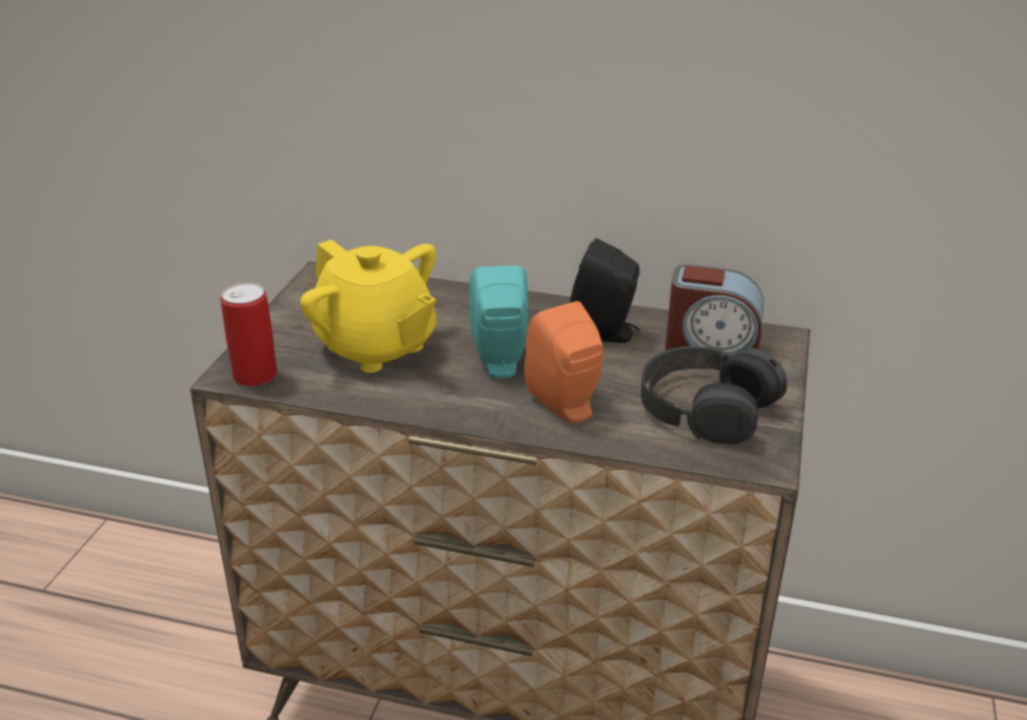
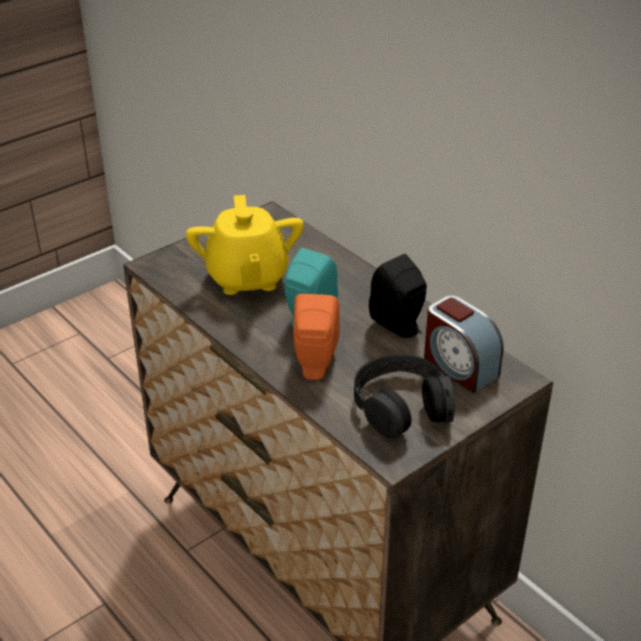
camera: 35 degrees right, 5 degrees up
(255, 375) = (163, 270): can -> none

